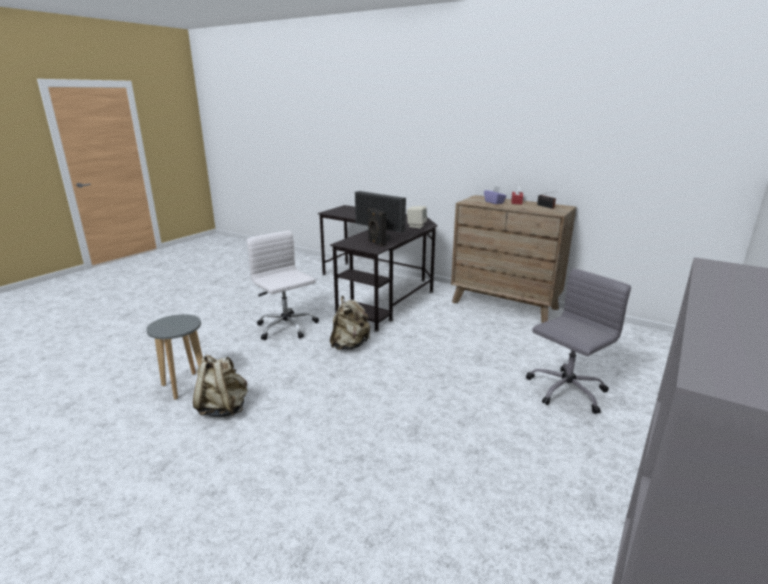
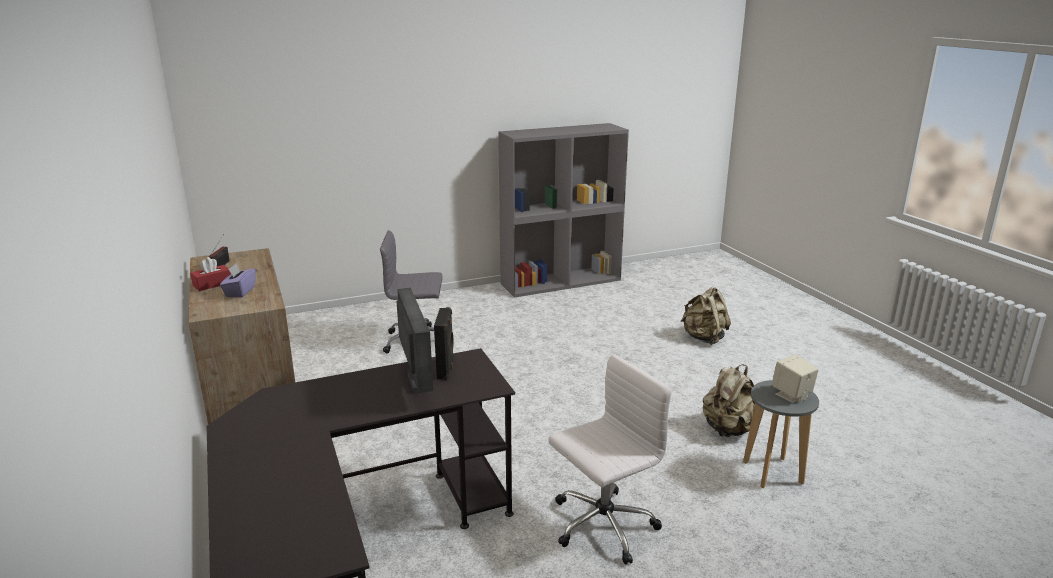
camera: 145 degrees left, 0 degrees up
(287, 328) = (602, 525): white office chair -> white office chair turned 120 degrees counterclockwise
(349, 345) = (541, 455): beige backpack -> beige backpack (704, 338)
(416, 226) = (300, 396): beige speaker -> beige speaker (792, 395)

